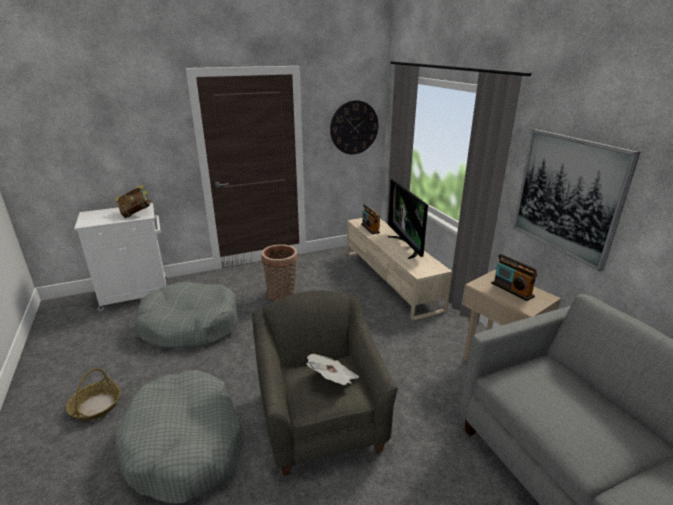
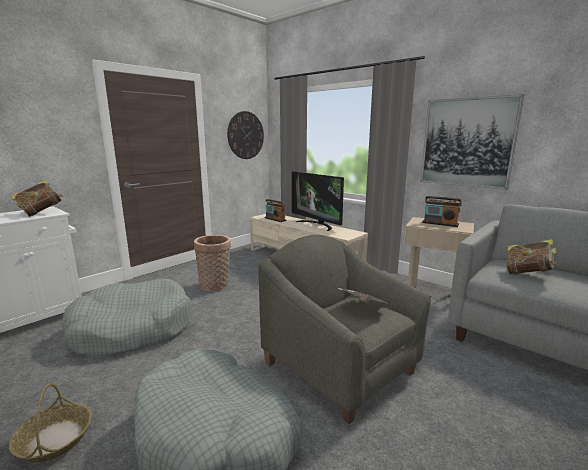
camera: 25 degrees left, 10 degrees down
(549, 392) = (527, 273): none -> book

